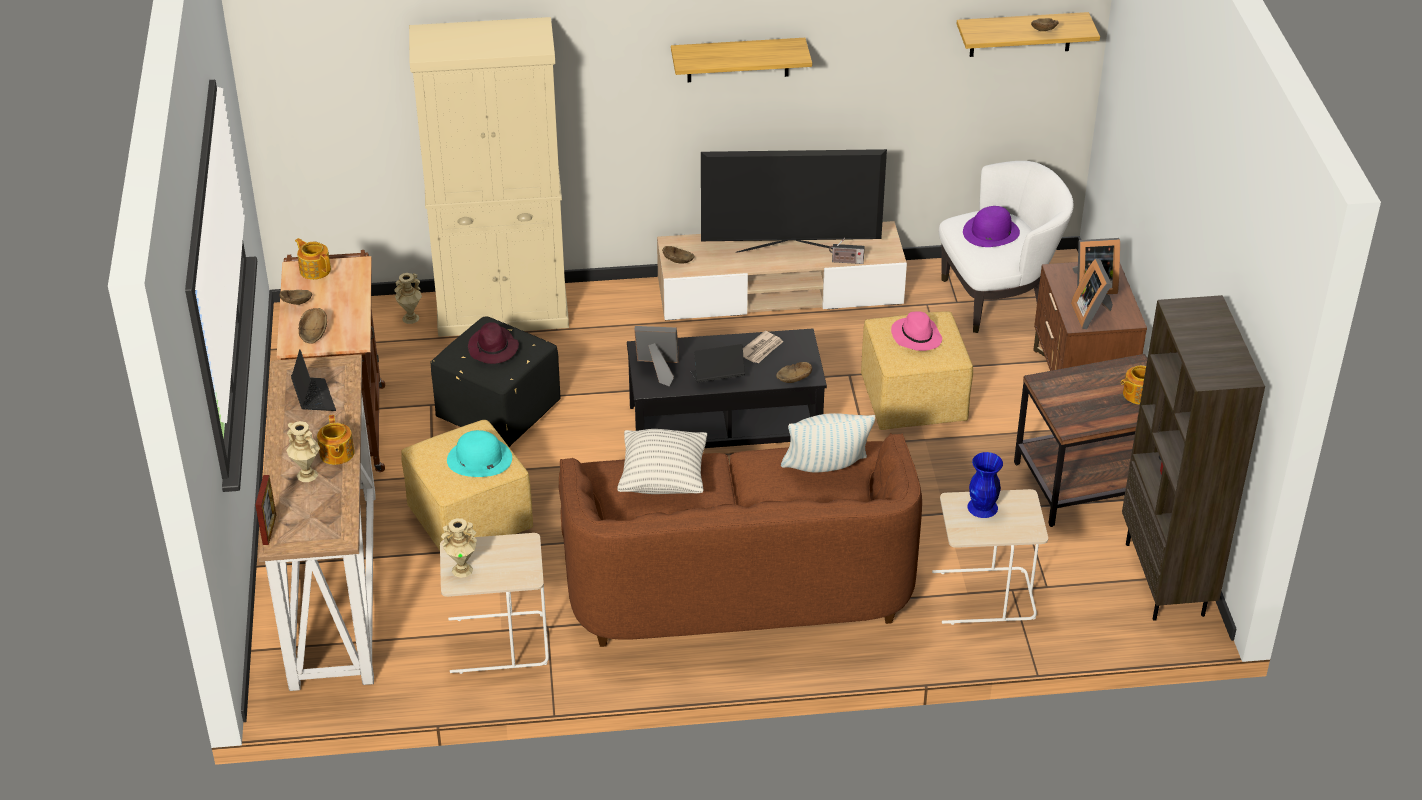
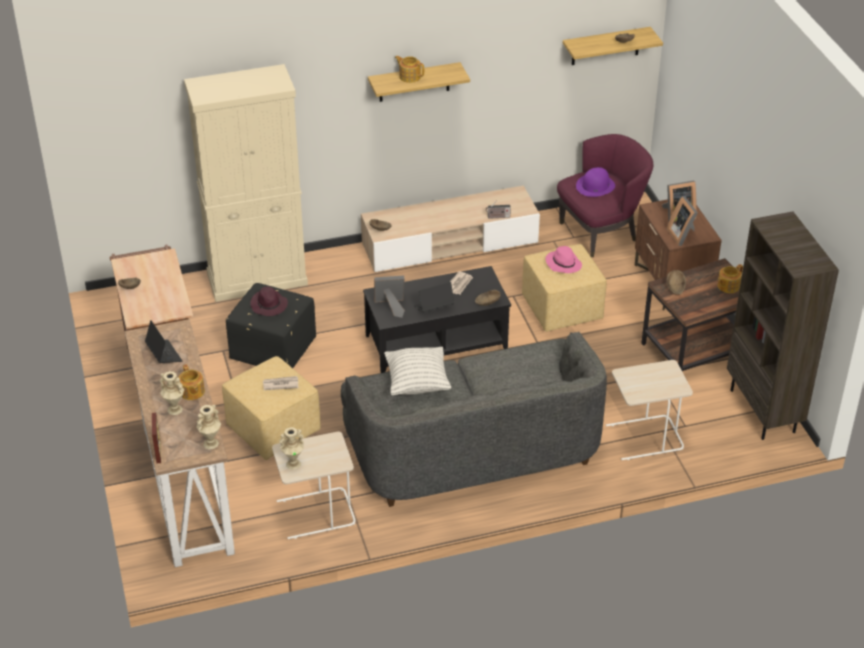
camera: 10 degrees left, 0 degrees up
(313, 334) = (148, 308): brown bowl -> brown bowl (675, 288)
(315, 269) = (136, 262): teapot -> teapot (409, 76)
(411, 318) = (192, 291): beige vase -> beige vase (211, 444)
(479, 459) = (280, 384): turquoise hat -> newspaper
(737, 582) = (473, 449): brown sofa -> grey sofa
(790, 250) = (457, 213): television -> none
(826, 470) = (528, 363): pillow -> none
(982, 507) = (642, 376): blue vase -> none
(998, 298) = (601, 232): white armchair -> purple armchair

